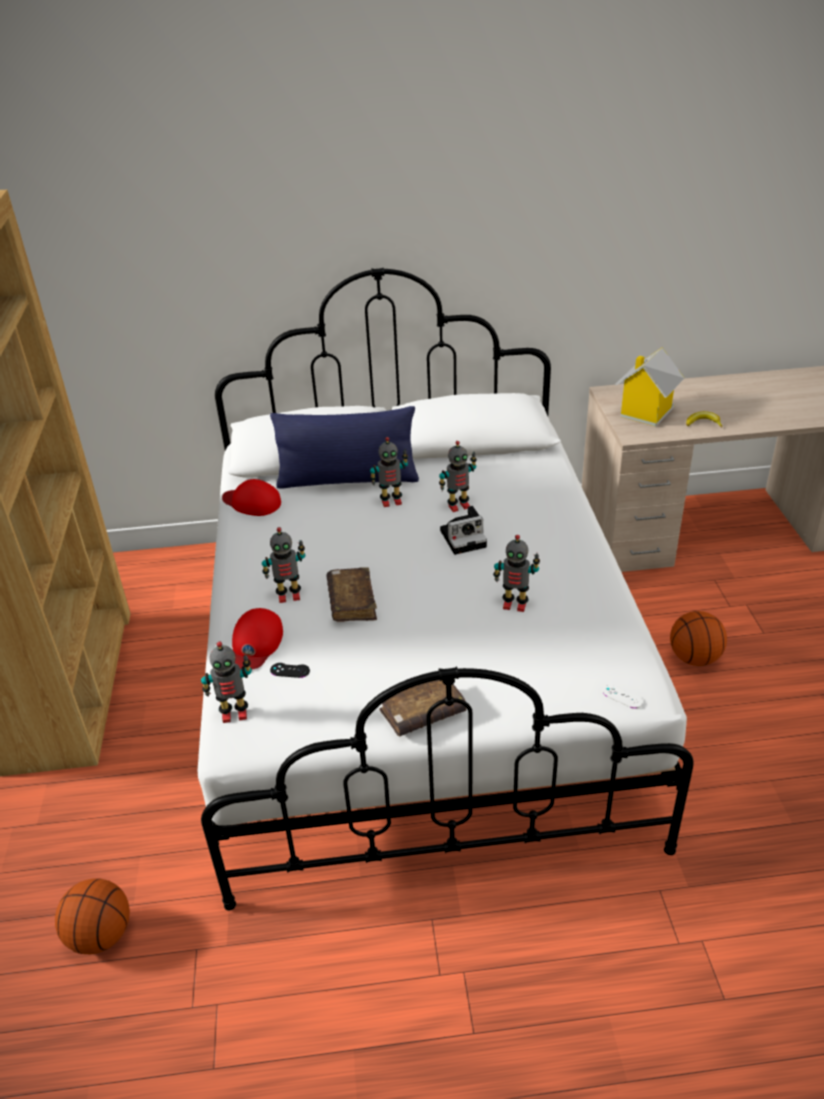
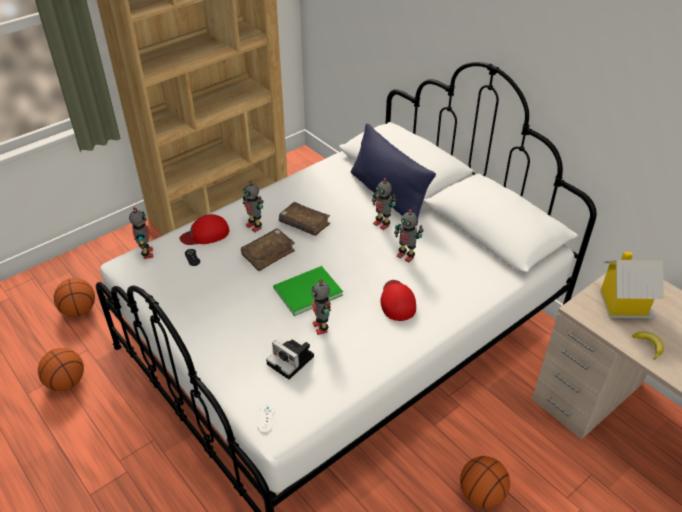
camera: 55 degrees right, 5 degrees up
(234, 713) = (146, 253): toy robot -> toy robot turned 150 degrees counterclockwise
(239, 1000) = (66, 382): none -> basketball
(252, 502) = (328, 170): red cap -> red cap (397, 301)
(422, 713) = (191, 327): brown book -> brown book (304, 224)
(446, 595) = (305, 291): none -> green book
(464, 538) = (373, 274): camera -> camera (292, 361)

